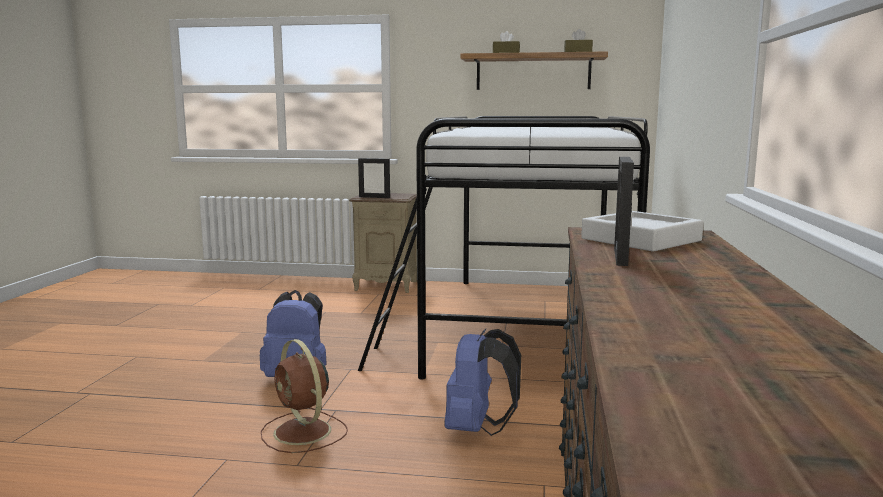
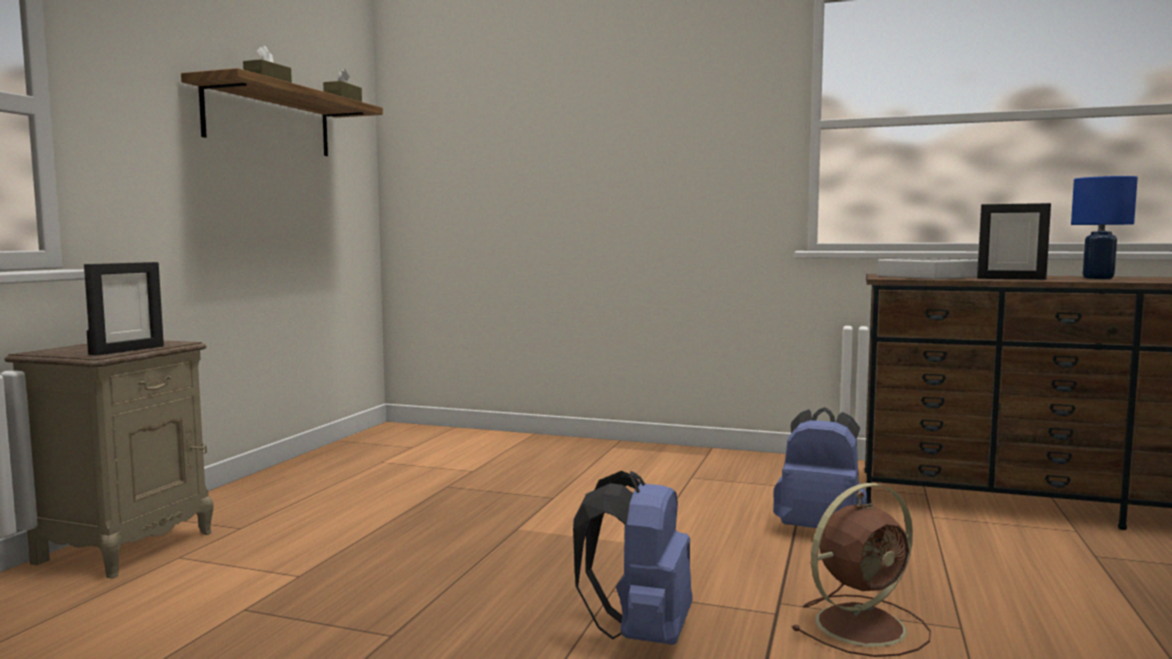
camera: 80 degrees left, 5 degrees down
(525, 325) = (481, 480): black bed -> none
(683, 286) = (1098, 278): none -> blue table lamp

